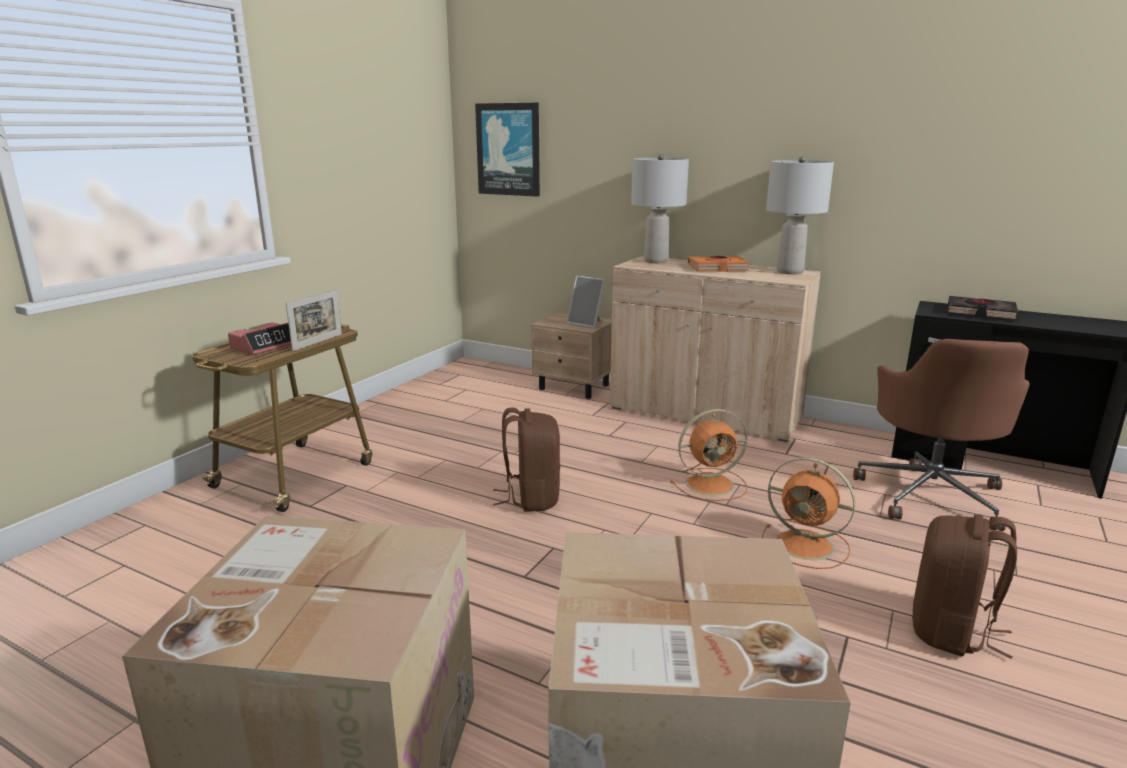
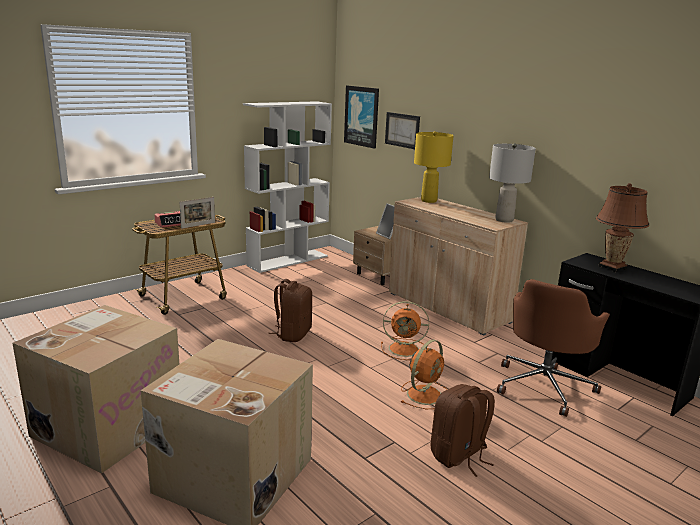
camera: 20 degrees right, 0 degrees up
(421, 387) = (288, 261): none -> white bookcase
(587, 162) = (402, 130): none -> picture
(656, 261) = (428, 201): grey table lamp -> yellow table lamp
(717, 268) = (460, 211): orange book -> none
(807, 545) = (425, 394): orange fan -> orange fan turned 105 degrees counterclockwise
(980, 313) = (612, 267): black book -> brown table lamp

